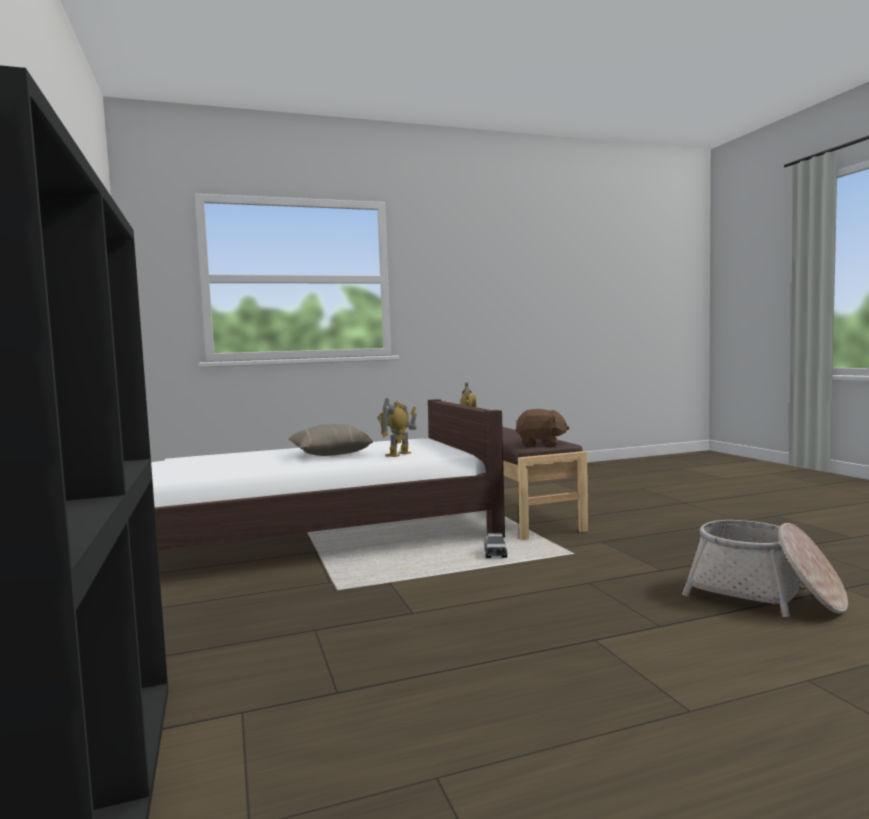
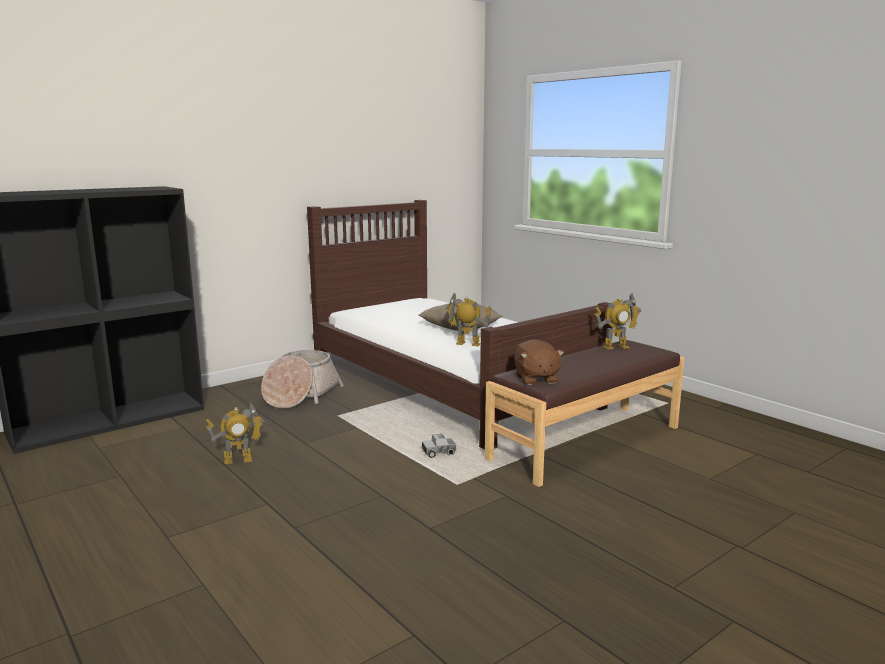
camera: 70 degrees right, 10 degrees up
(441, 658) = (238, 460): none -> toy robot
(764, 595) = (374, 580): basket -> basket (300, 395)

